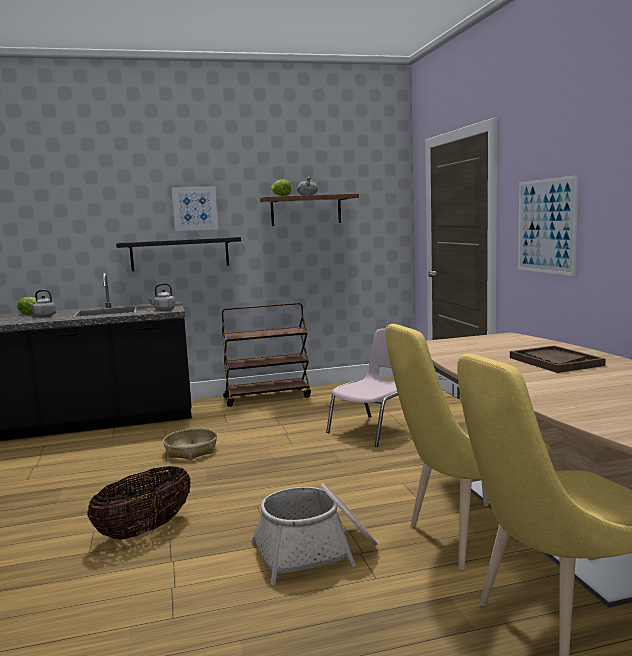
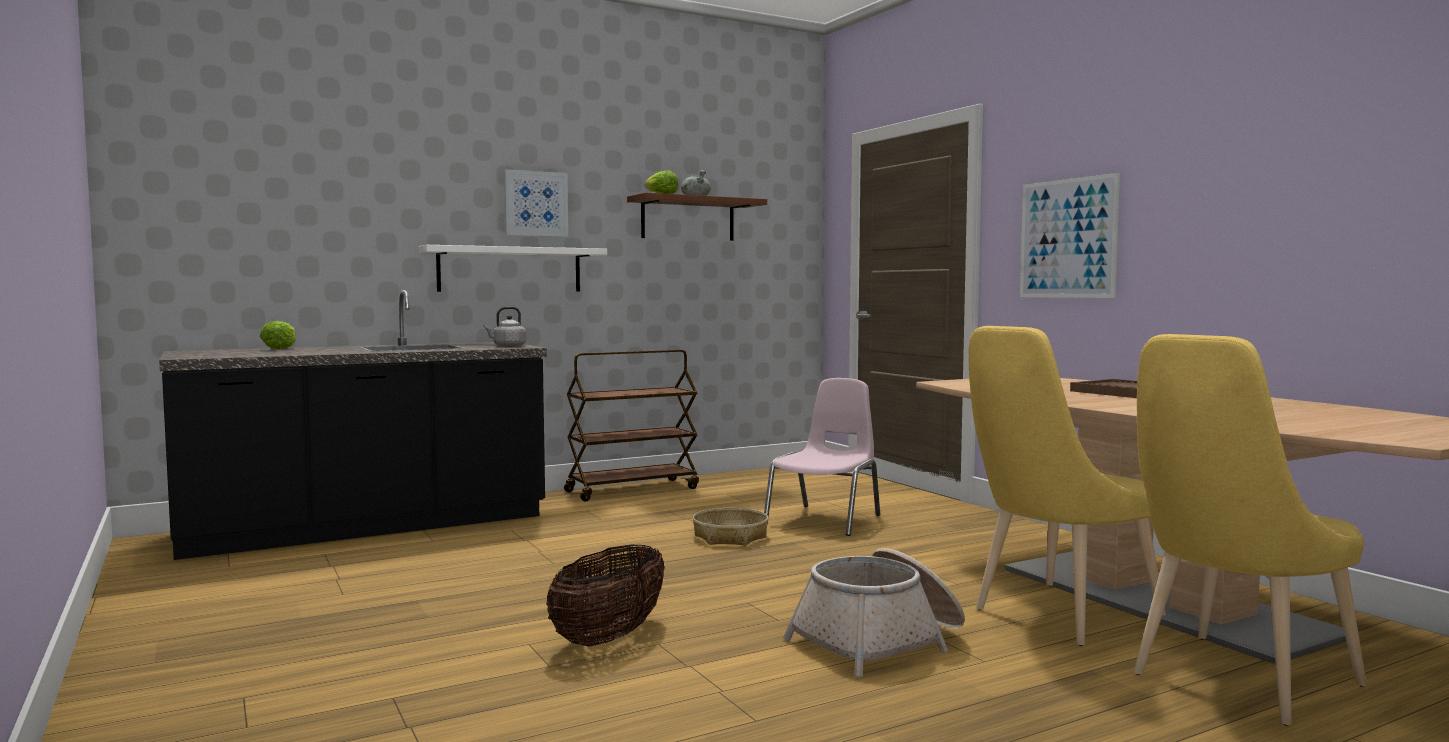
camera: 15 degrees left, 5 degrees down
(44, 316) = (314, 350): grey kettle -> none
(180, 253) = (510, 269): black shelf -> white shelf
(191, 451) = (582, 551): basket -> basket (730, 537)

